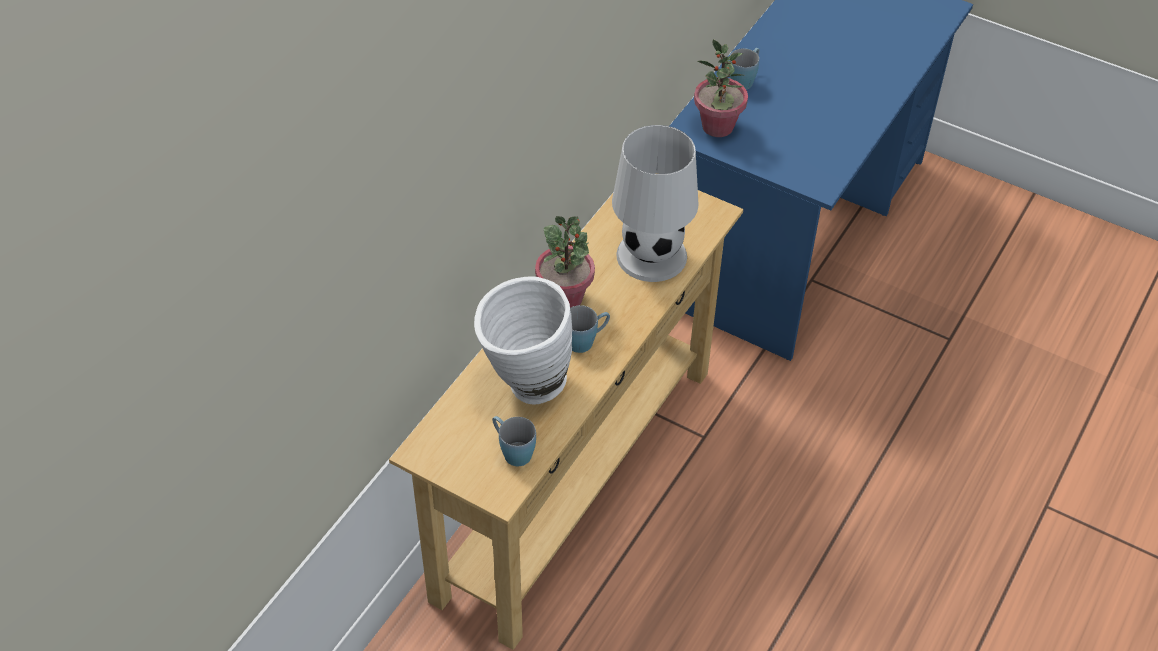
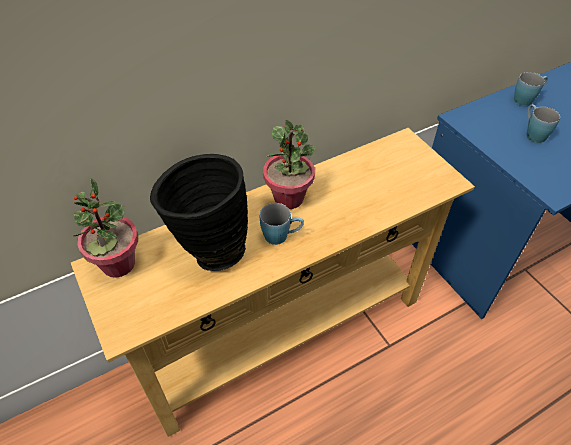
camera: 30 degrees right, 0 degrees up
(512, 451) = (159, 299): blue mug -> blue mug (532, 133)
(523, 385) = (209, 250): white vase -> black vase
(650, 256) = (376, 193): white table lamp -> none
(717, 127) = (486, 123): potted plant -> potted plant (118, 264)

